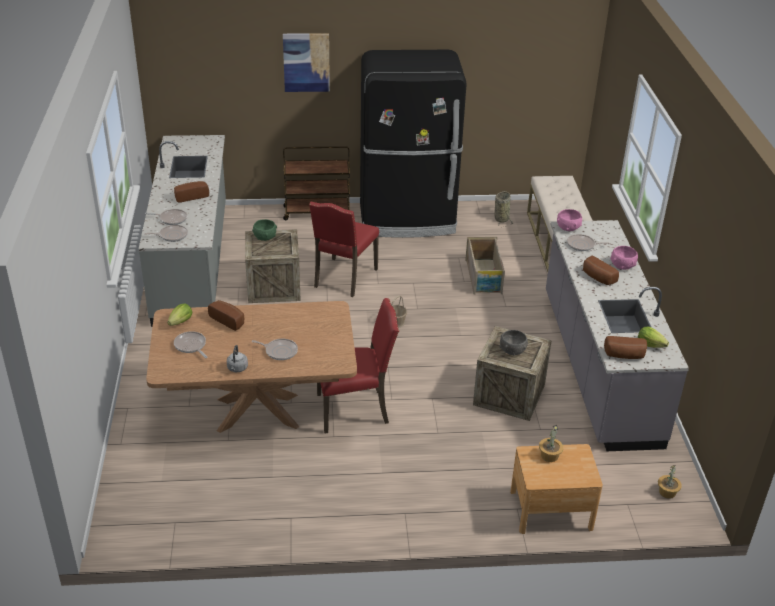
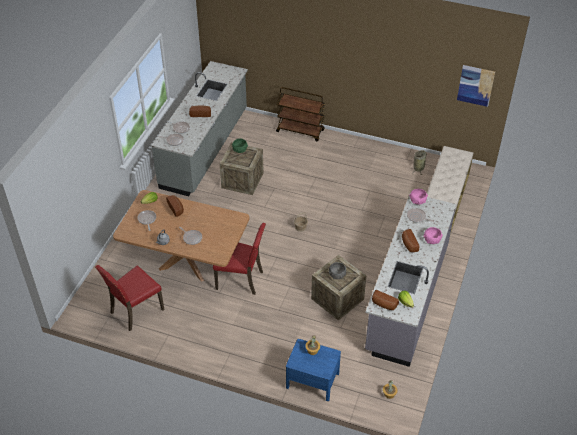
camera: 25 degrees right, 10 degrees up
(306, 62) = (301, 37): picture -> picture (475, 85)
(343, 278) = (288, 186): red chair -> red chair (135, 311)
(407, 219) = (355, 152): black fridge -> none
(484, 277) = (377, 210): crate -> none
(551, 510) = (312, 380): brown nightstand -> blue nightstand

